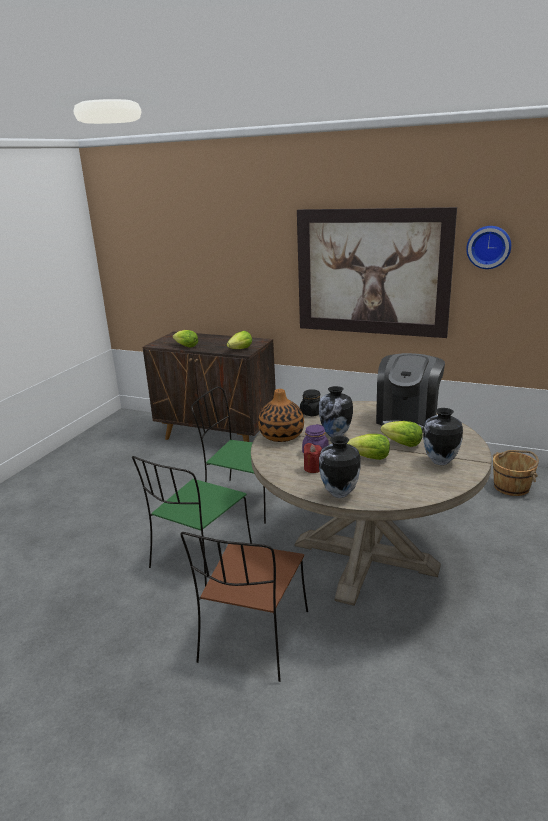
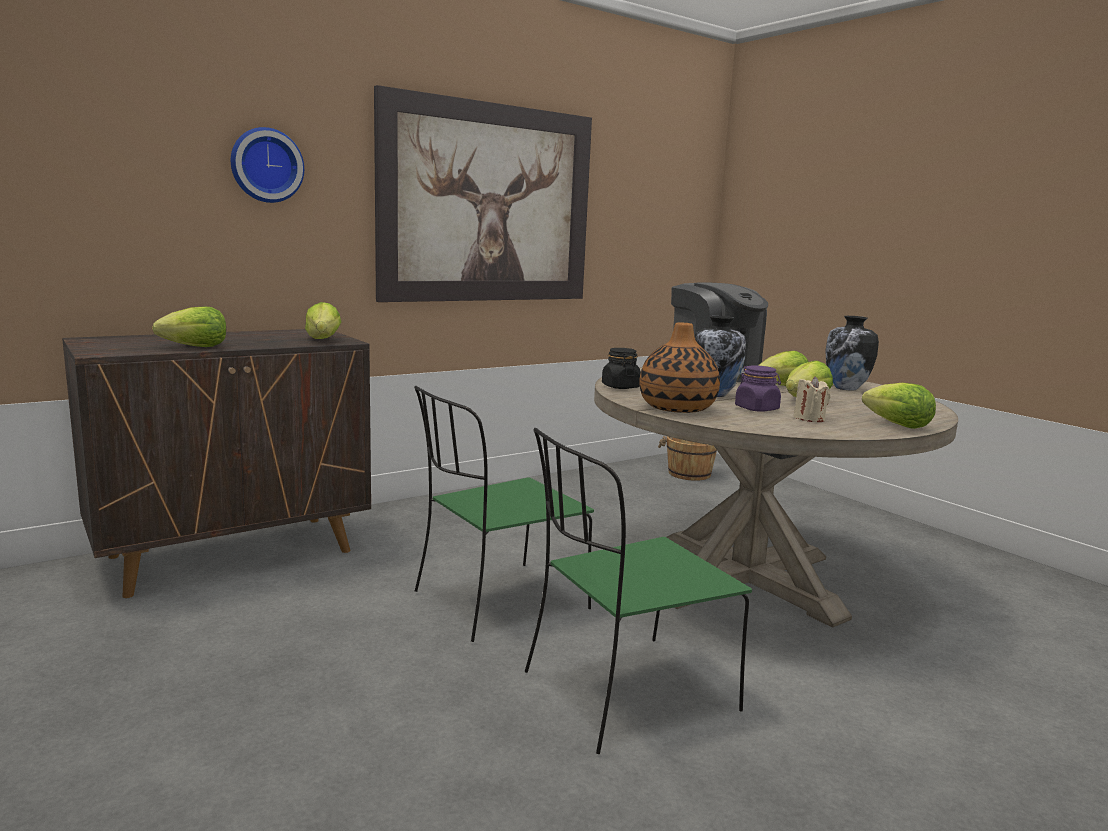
camera: 60 degrees left, 10 degrees down
(200, 557) = (625, 693): green chair -> green chair turned 90 degrees clockwise
(253, 638) = (888, 714): brown chair -> none
(313, 468) = (809, 418): red candle -> beige candle
(339, 493) = (897, 425): vase -> lettuce
(488, 247) = (619, 174): wall clock -> wall clock (266, 165)

